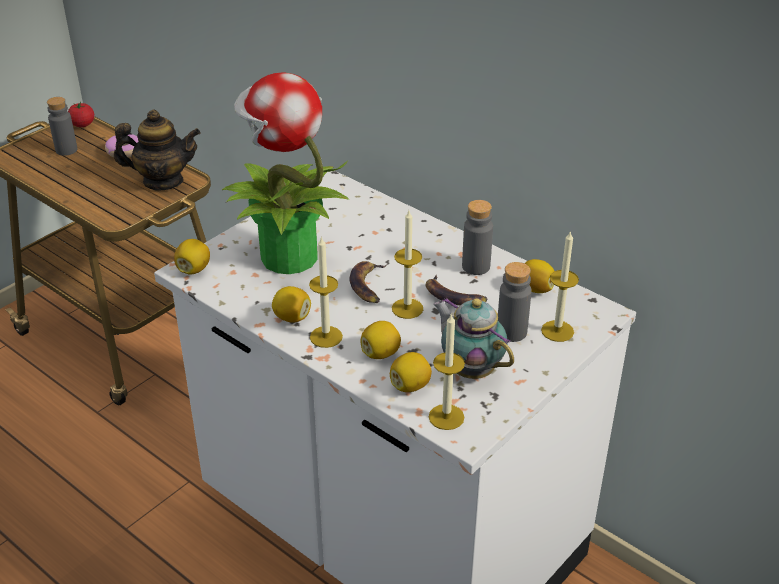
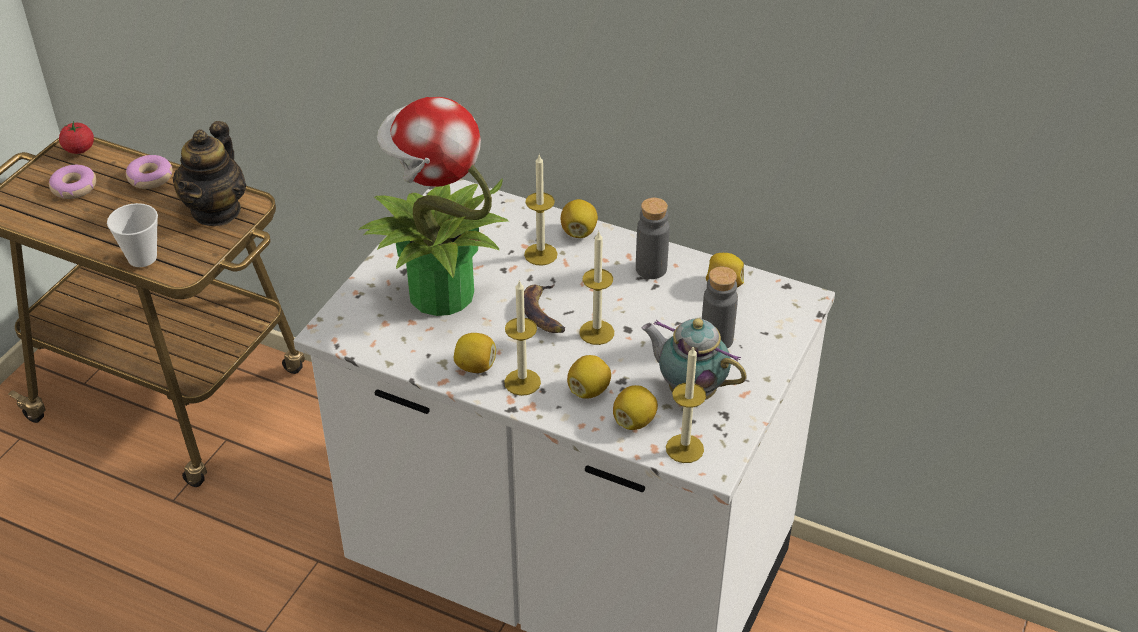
camera: 15 degrees left, 5 degrees up
(66, 150) = (74, 188): grey bottle -> donut
(91, 205) = (142, 258): none -> cup
(163, 181) = (216, 211): teapot -> teapot turned 120 degrees clockwise
(194, 269) = (338, 328): lemon -> lemon (579, 232)
(453, 296) = (640, 309): banana -> none
(557, 331) = (763, 329): candle -> candle (540, 254)

